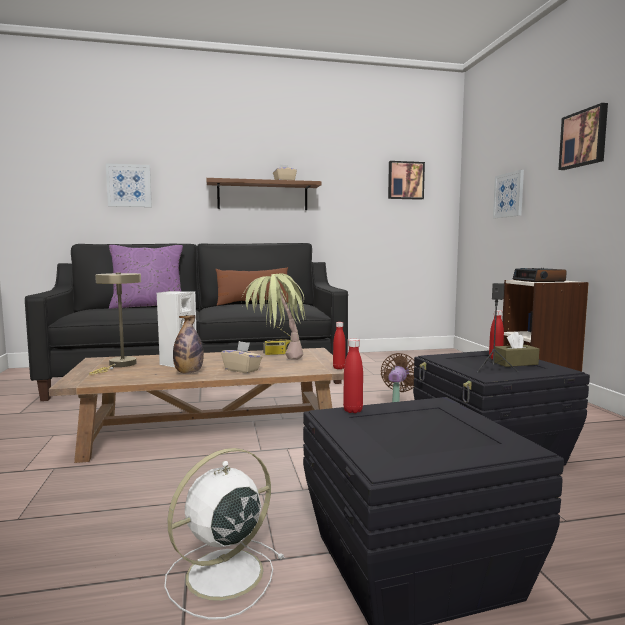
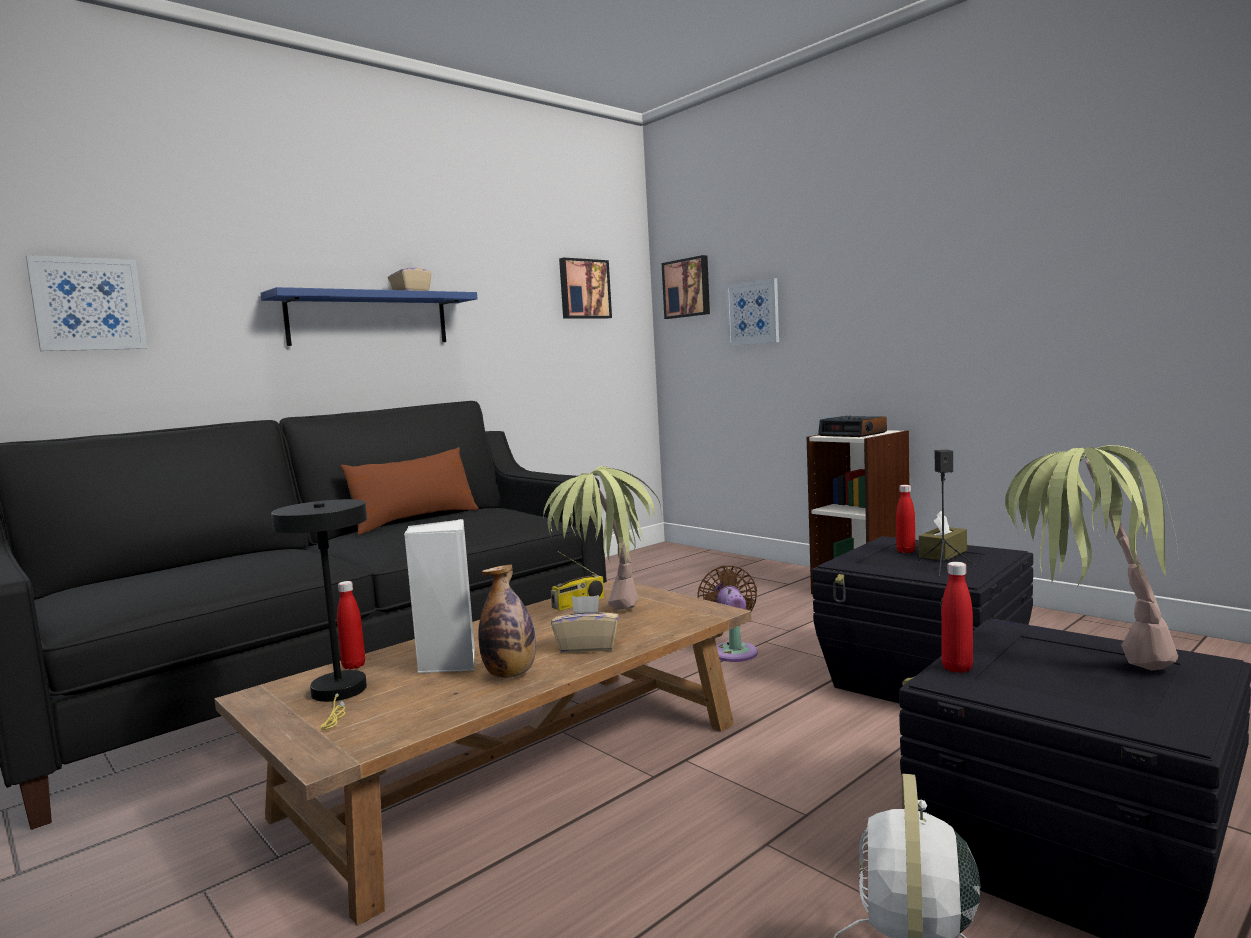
camera: 30 degrees left, 0 degrees up
(120, 365) = (339, 694): beige table lamp -> black table lamp
(148, 306) = (213, 560): purple pillow -> none
(263, 196) = (369, 319): brown shelf -> blue shelf
(339, 368) = (718, 608): red bottle -> red bottle (353, 666)
(440, 426) = (1087, 661): none -> potted plant
(584, 138) = (877, 242): picture -> picture (687, 288)

